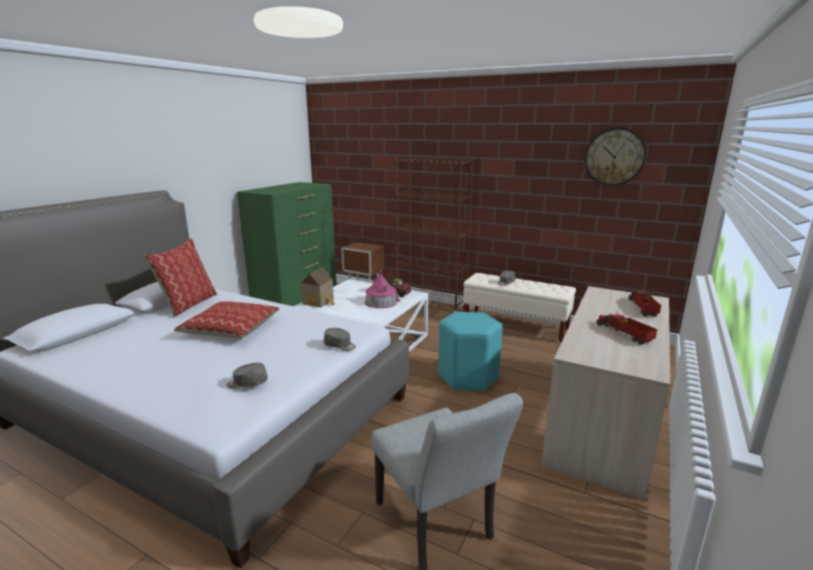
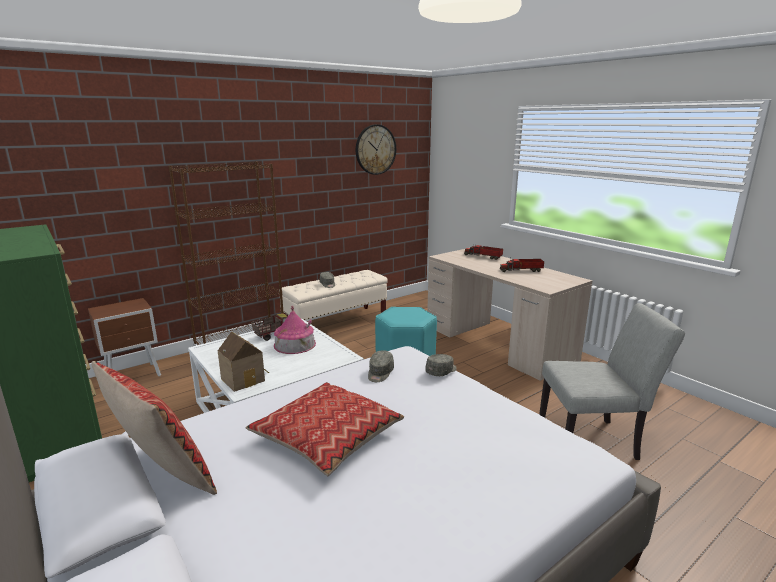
camera: 65 degrees left, 0 degrees up
(247, 383) = (509, 432): grey cap -> grey cap (380, 373)

